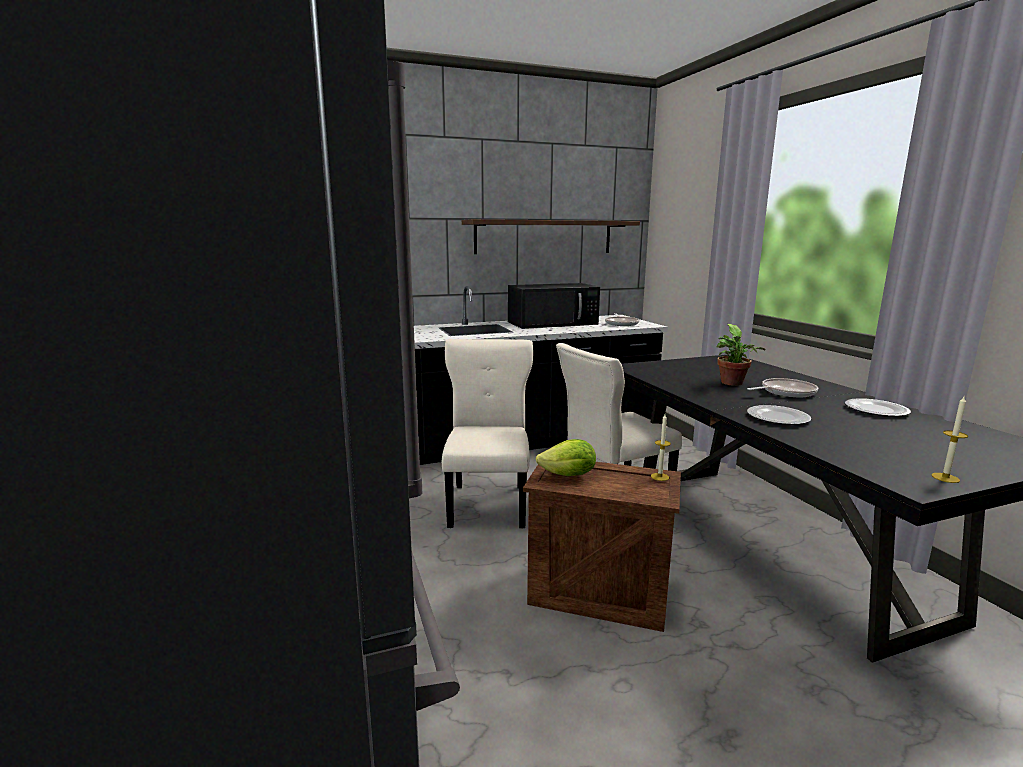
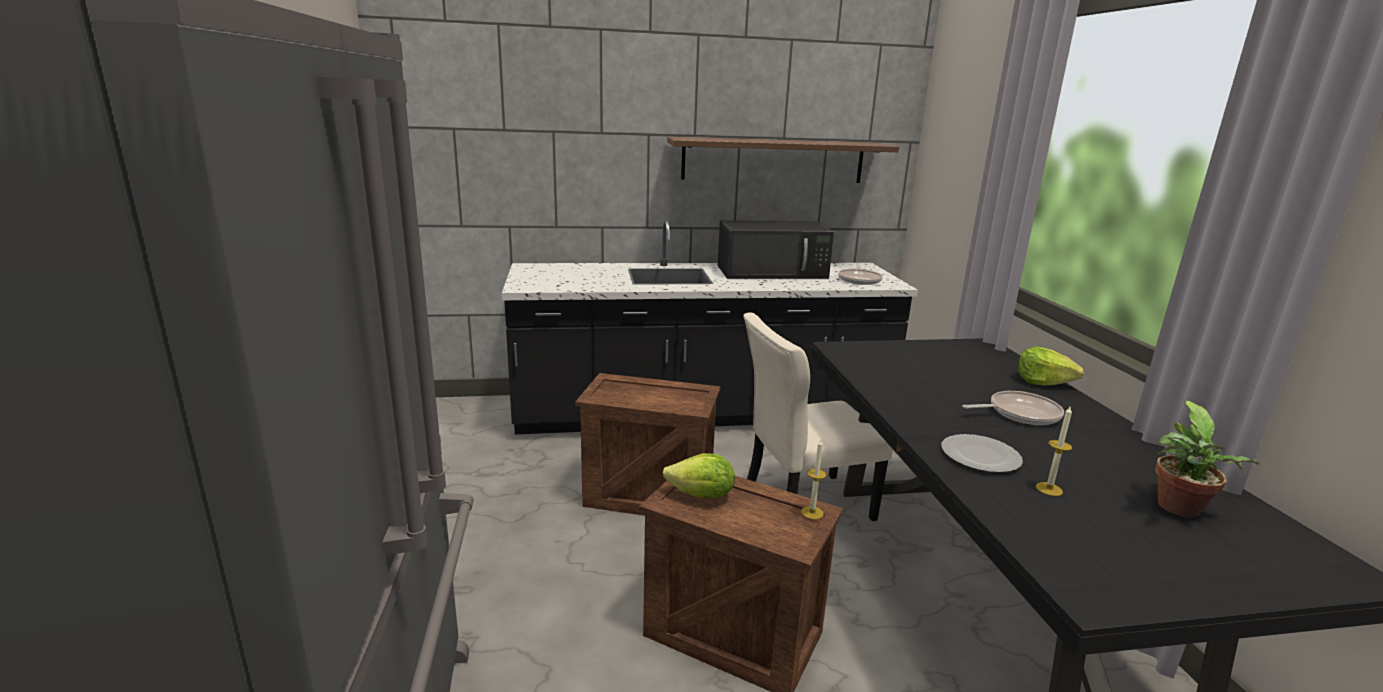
camera: 10 degrees right, 5 degrees up
(489, 503) = (650, 494): beige chair -> crate
(732, 383) = (957, 391): potted plant -> potted plant (1181, 510)
(786, 374) = (1042, 382): none -> lettuce
(876, 410) = (1129, 458): plate -> none
(945, 478) = (1147, 590): candle -> candle (1049, 489)

